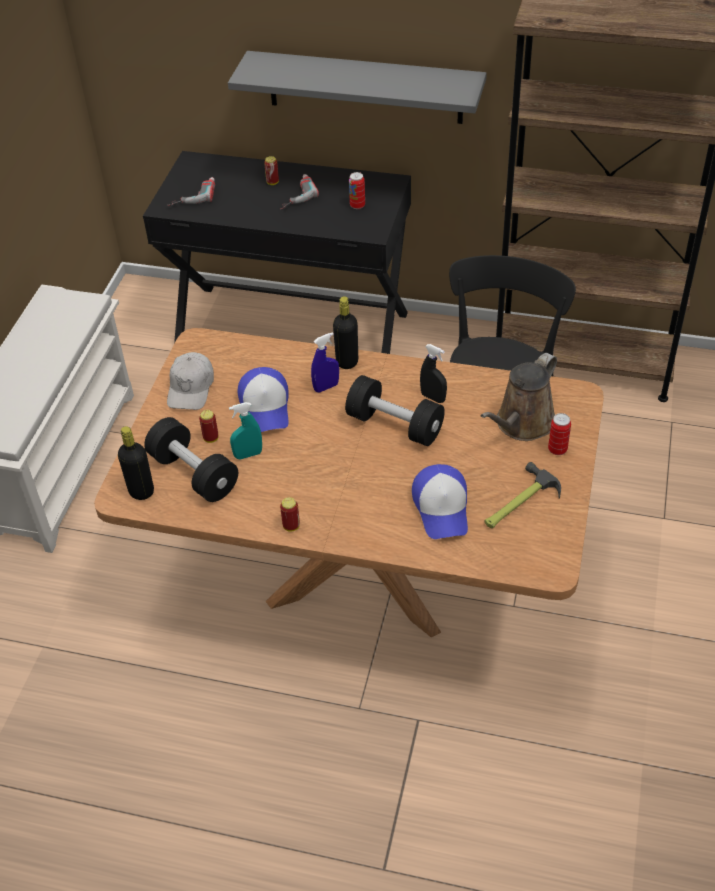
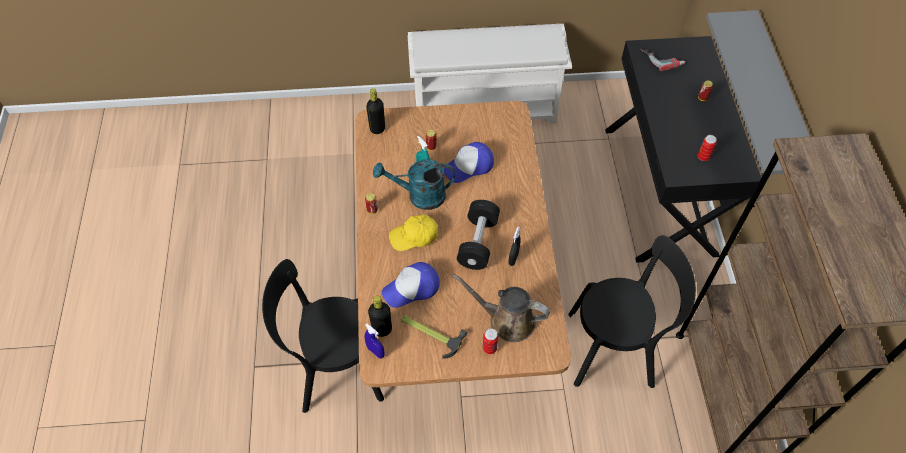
camera: 70 degrees right, 10 degrees up
(191, 388) = (471, 123): white cap -> none
(194, 474) = (399, 148): black dumbbell -> none
(290, 468) = (419, 196): none -> turquoise watering can
(294, 195) = (695, 115): power drill -> none
(326, 387) = (499, 194): blue spray bottle -> blue spray bottle (375, 351)
(347, 362) = (529, 198): black bottle -> black bottle (382, 329)
(357, 488) = (414, 236): none -> yellow cap
(423, 751) = (334, 368): none -> black chair

